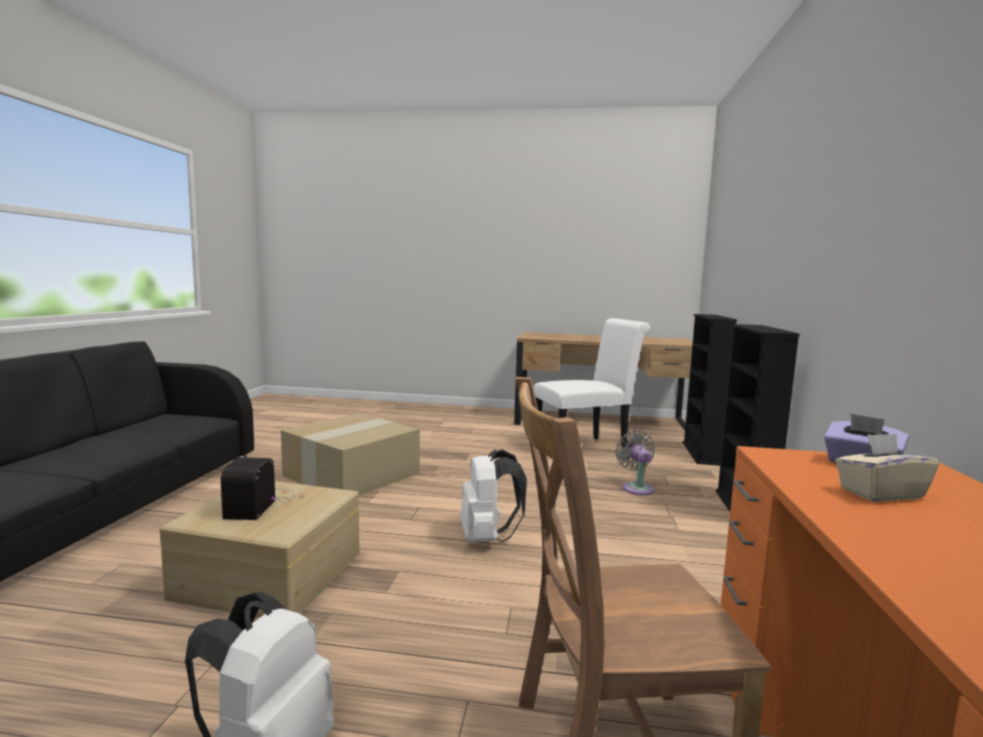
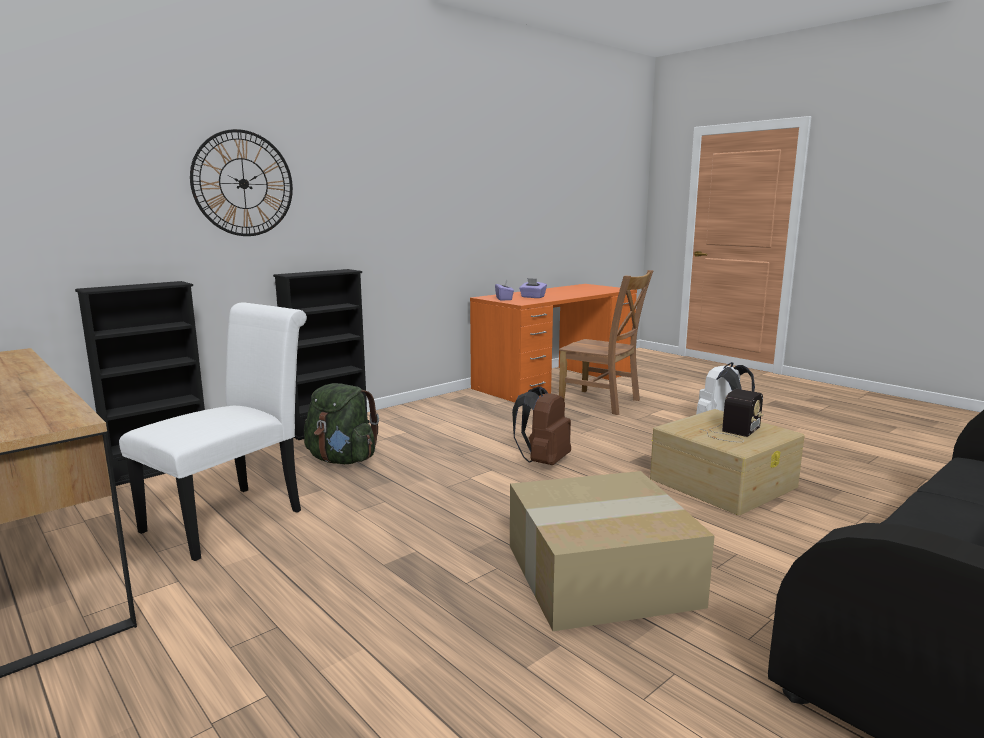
camera: 140 degrees left, 5 degrees up
(487, 538) = (543, 462): white backpack -> brown backpack
(585, 448) = (232, 517): white chair -> white chair turned 105 degrees clockwise
(636, 488) = (342, 460): grey fan -> green backpack
(772, 233) = (243, 183): none -> wall clock
(880, 493) = (532, 297): beige tissue box -> purple tissue box

